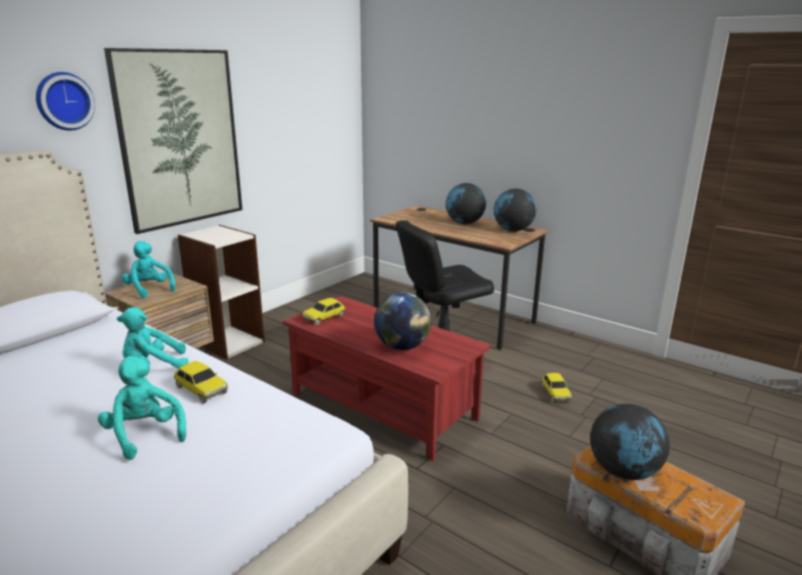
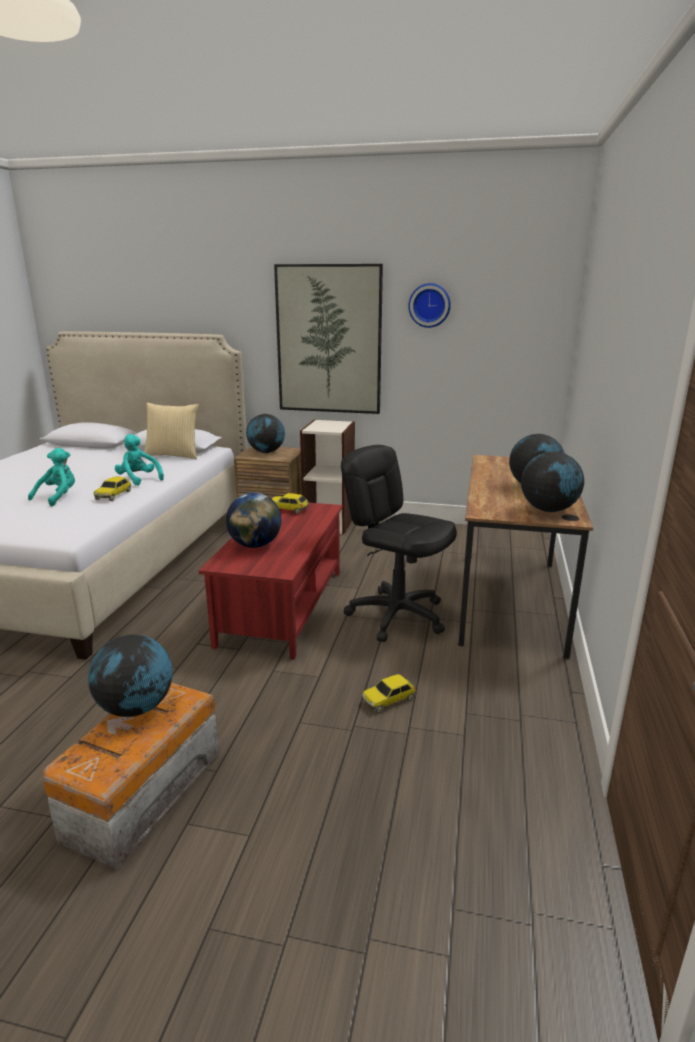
camera: 65 degrees right, 0 degrees up
(64, 101) = (243, 302): wall clock -> wall clock (429, 305)
(78, 335) = (174, 455): none -> pillow
(149, 289) = (266, 452): turquoise plush toy -> globe

